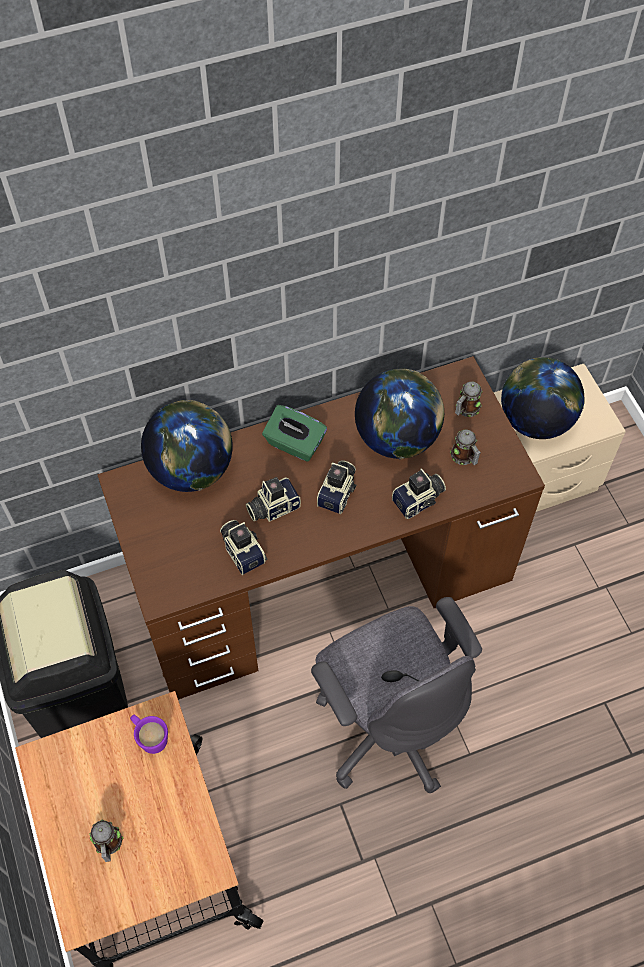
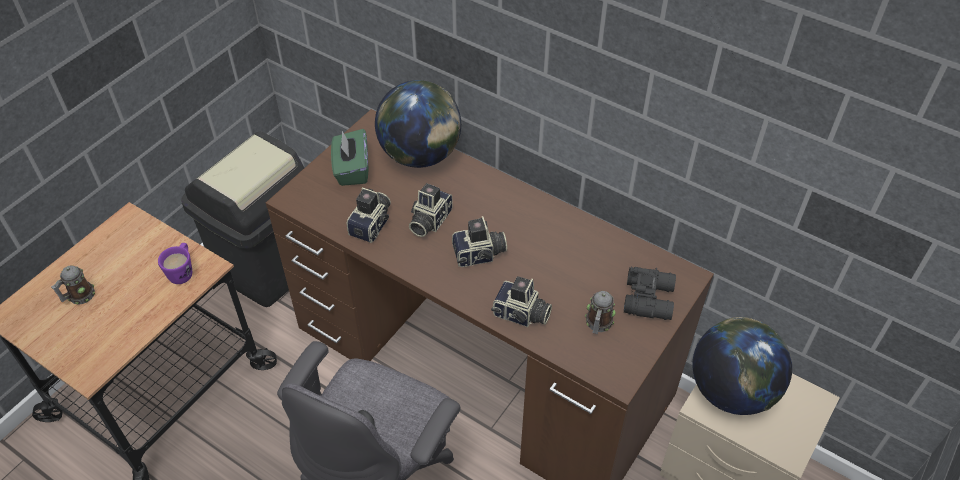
camera: 55 degrees right, 10 degrees down
(272, 507) = (429, 220): camera -> camera turned 90 degrees counterclockwise
(294, 444) = (501, 202): green tissue box -> green tissue box (352, 170)
(397, 438) = (571, 265): globe -> none
(466, 409) = (650, 298): mug -> black binoculars

